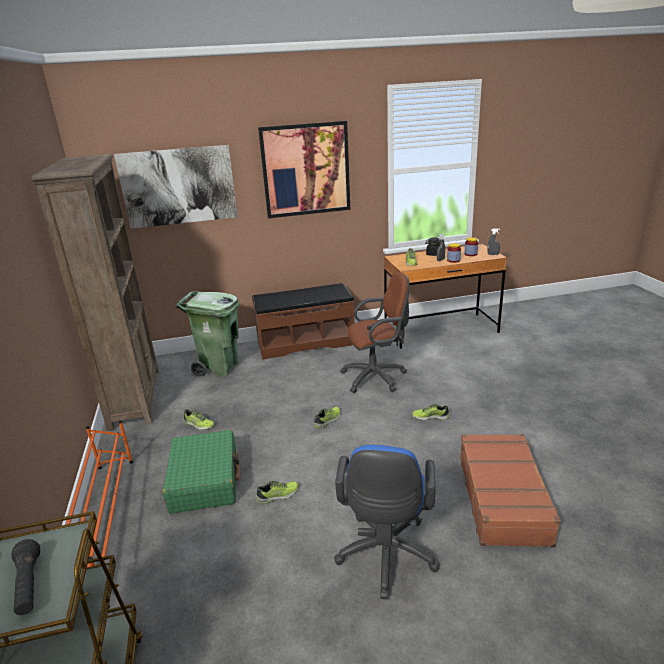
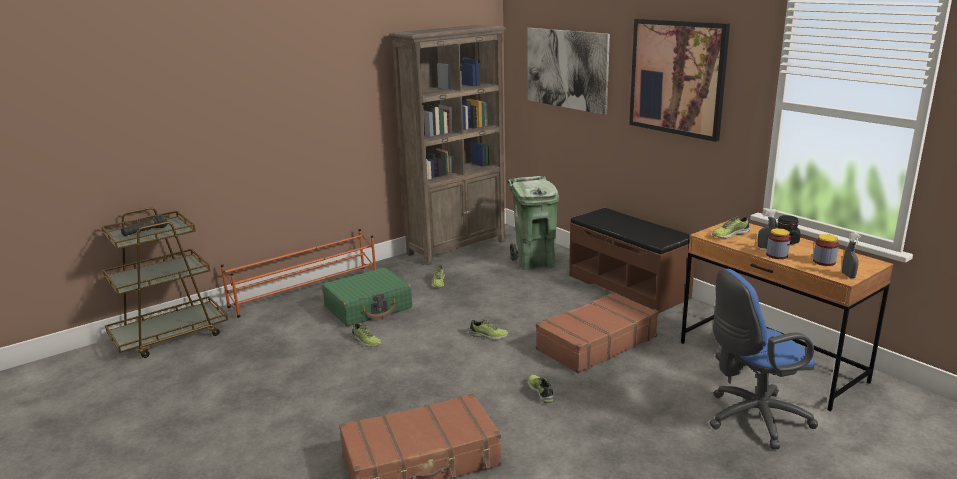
camera: 65 degrees right, 5 degrees down
(377, 377) = (595, 343): brown office chair -> brown suitcase
(386, 558) = (311, 407): blue office chair -> blue office chair (752, 419)

